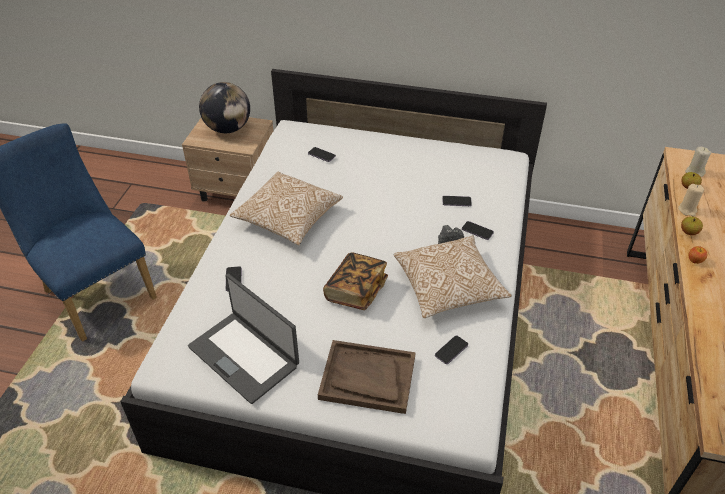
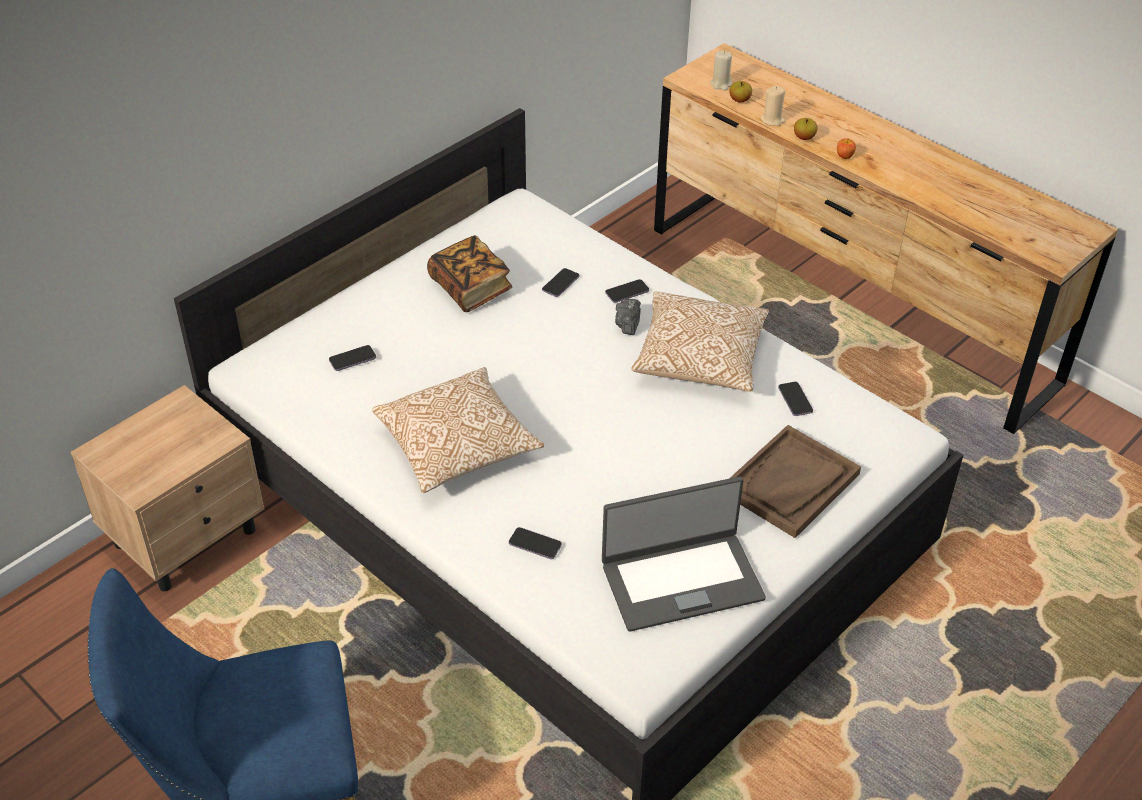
camera: 60 degrees left, 0 degrees up
(228, 129) = (153, 441): globe -> none
(356, 290) = (647, 436): book -> book (470, 288)

